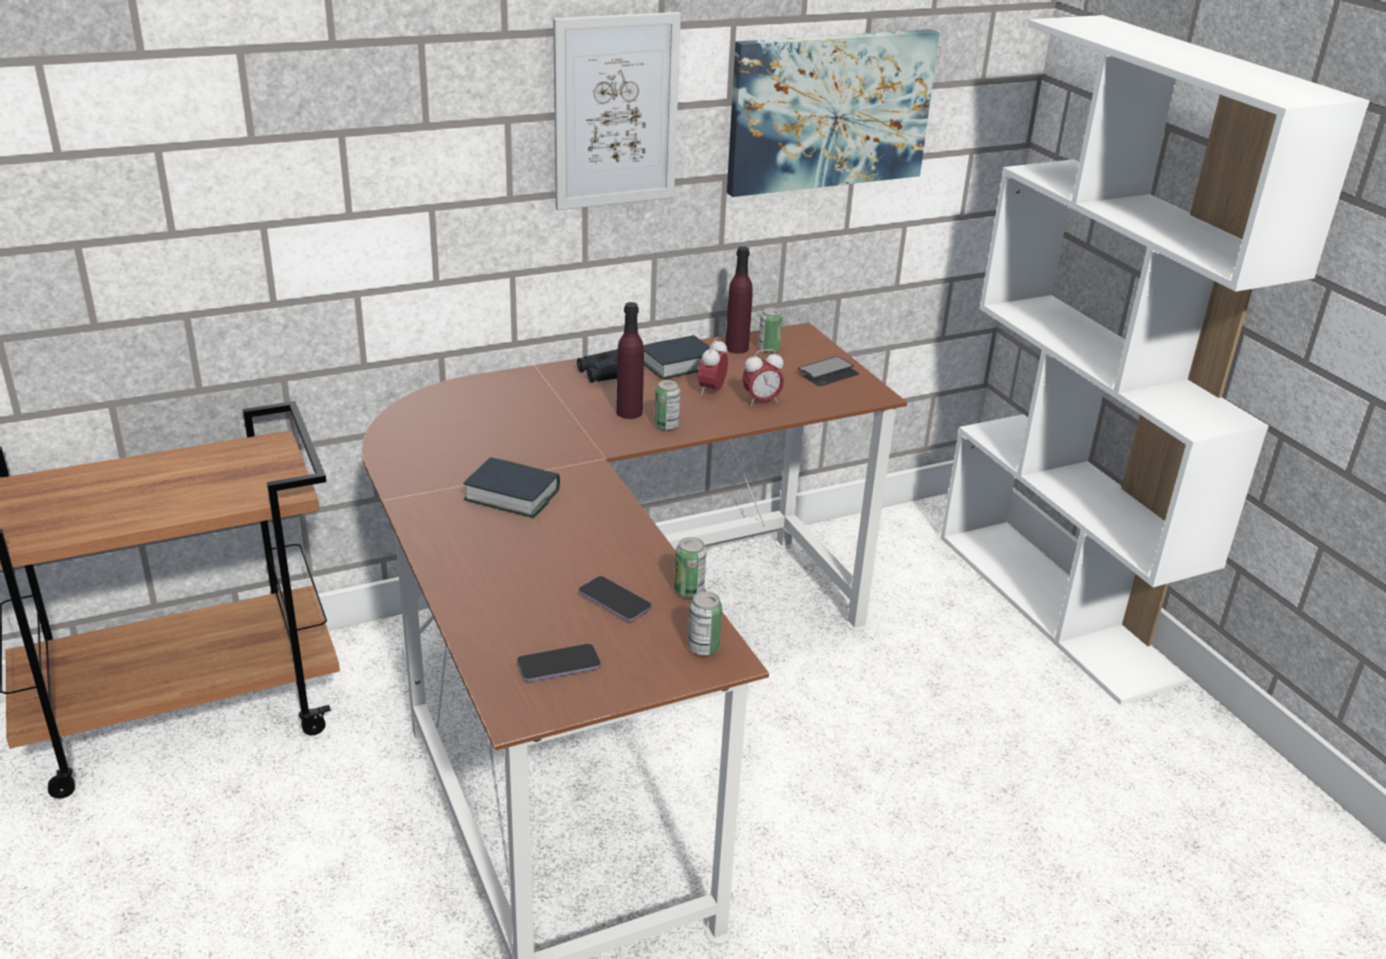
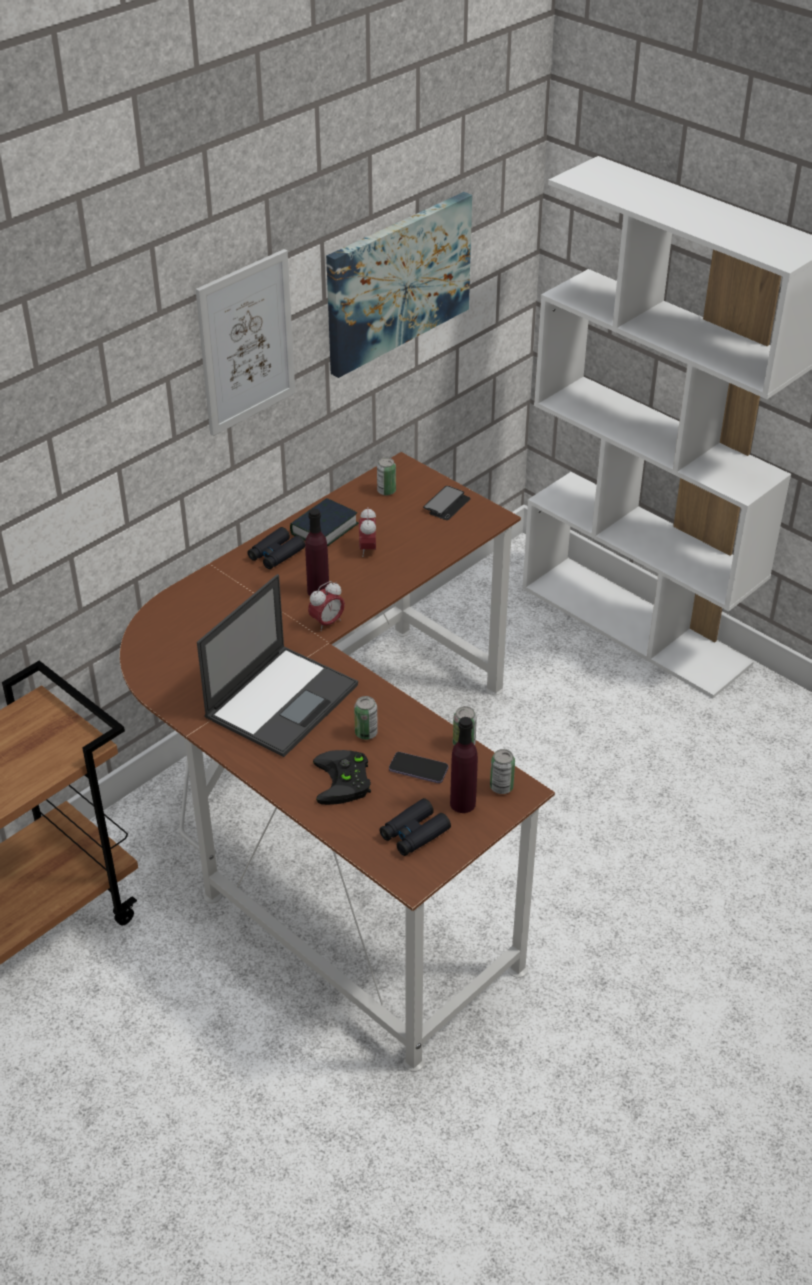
camera: 20 degrees left, 10 degrees up
(512, 495) = (282, 700): book -> laptop
(518, 590) = (345, 782): none -> black game controller
(558, 665) = (414, 833): phone -> black binoculars
(666, 426) = (355, 596): can -> can (366, 733)
(736, 348) = (360, 497): purple bottle -> purple bottle (462, 803)
(761, 401) = (412, 549): alarm clock -> alarm clock (327, 623)

